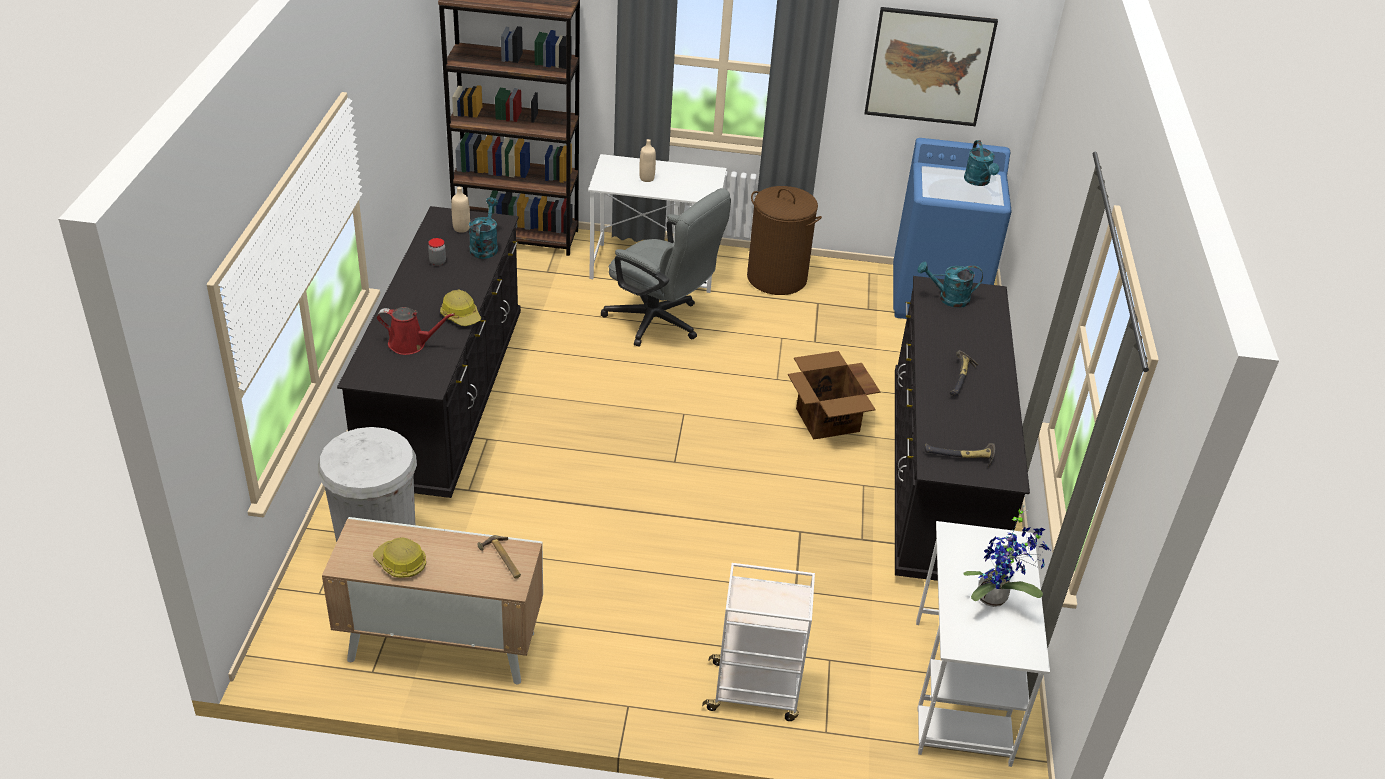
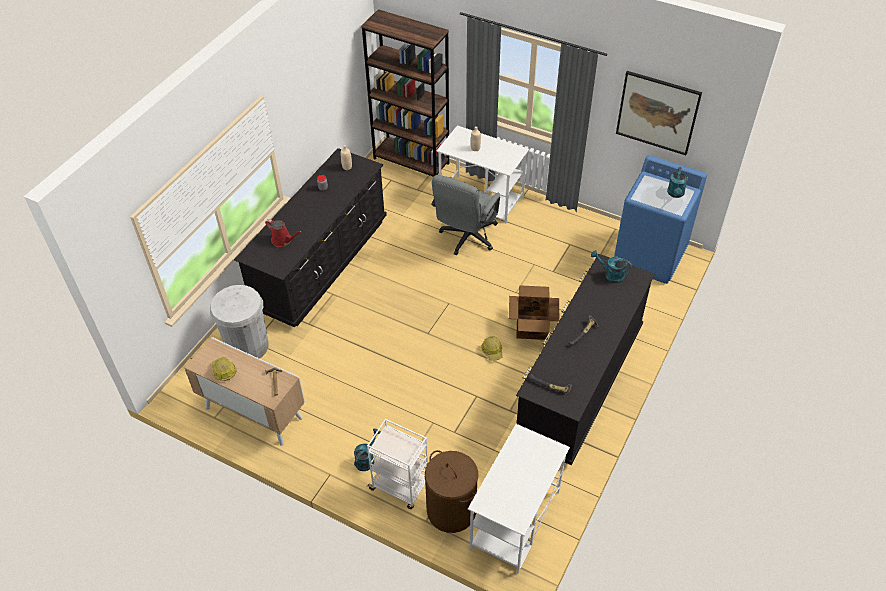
camera: 25 degrees right, 10 degrees up
(461, 315) = (318, 227): hard hat -> hard hat (492, 351)
(485, 246) = (353, 182): turquoise watering can -> turquoise watering can (366, 459)
(661, 323) = (466, 239): grey office chair -> grey office chair turned 60 degrees clockwise
(777, 278) = (553, 221): brown laundry basket -> brown laundry basket (451, 510)
(995, 598) = (520, 481): potted plant -> none

